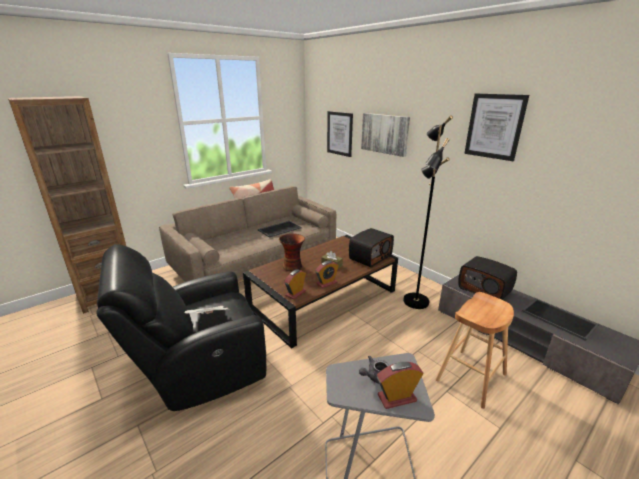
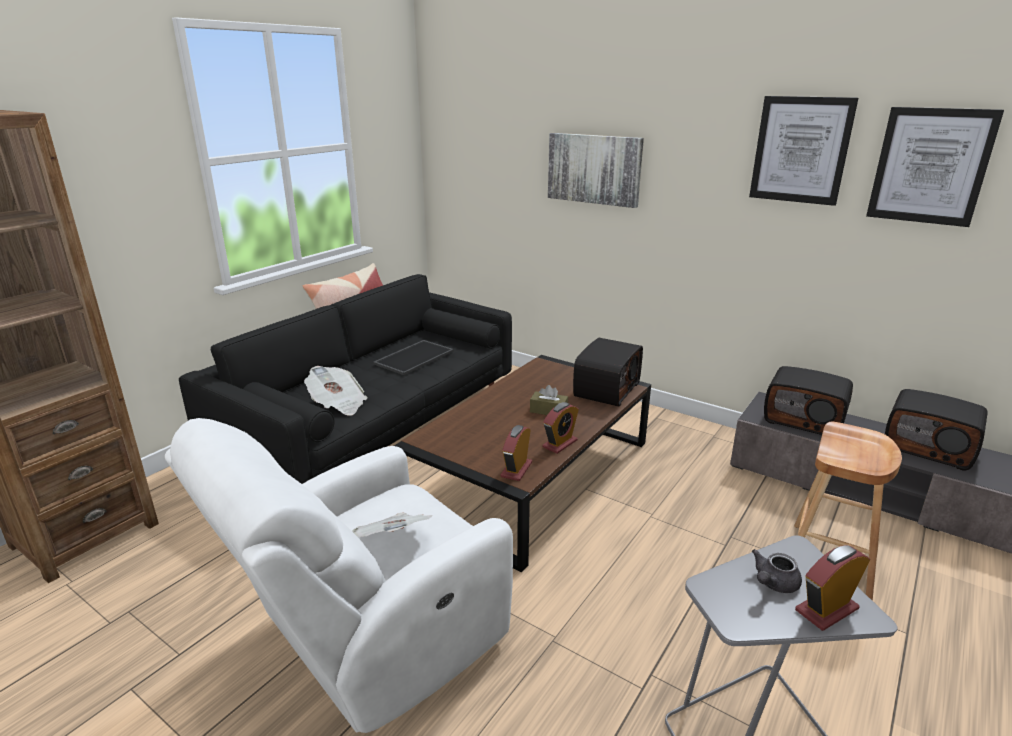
camera: 15 degrees left, 0 degrees up
(200, 368) = (368, 642): black armchair -> white armchair
(229, 248) = (338, 404): none -> newspaper
(256, 262) = (373, 425): beige sofa -> black sofa
(293, 266) = (481, 422): vase -> none
(339, 133) = (499, 172): picture -> picture (930, 166)
(415, 301) = (686, 456): black floor lamp -> none
(559, 318) = (929, 448): tray -> radio

